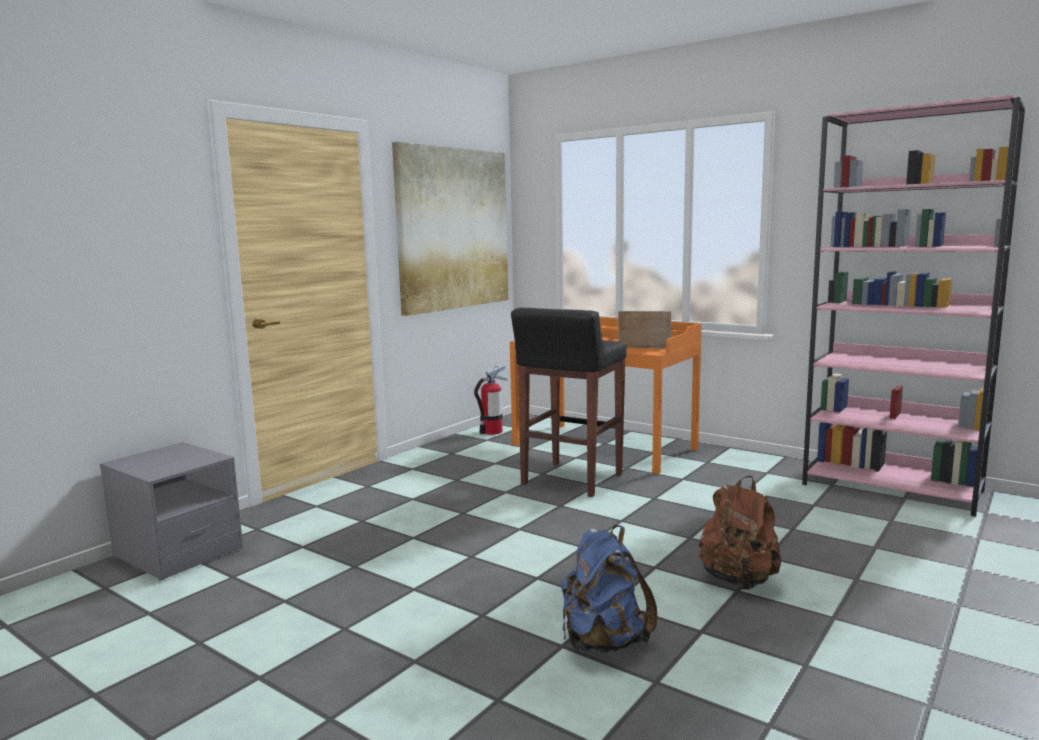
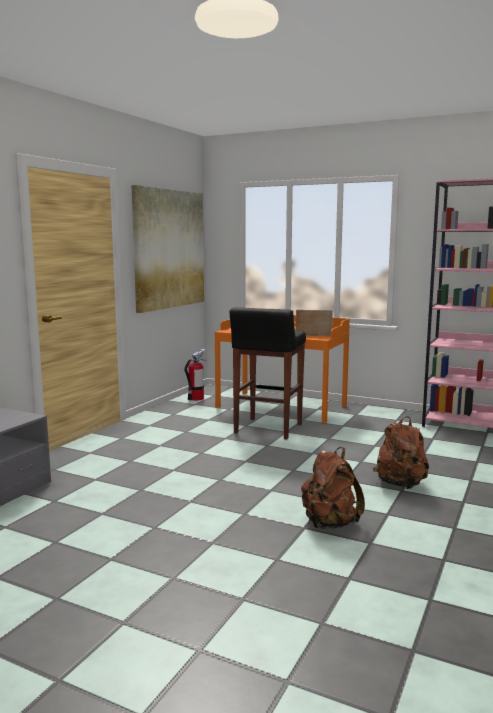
camera: 10 degrees left, 0 degrees up
(603, 642) = (329, 524): blue backpack -> brown backpack

